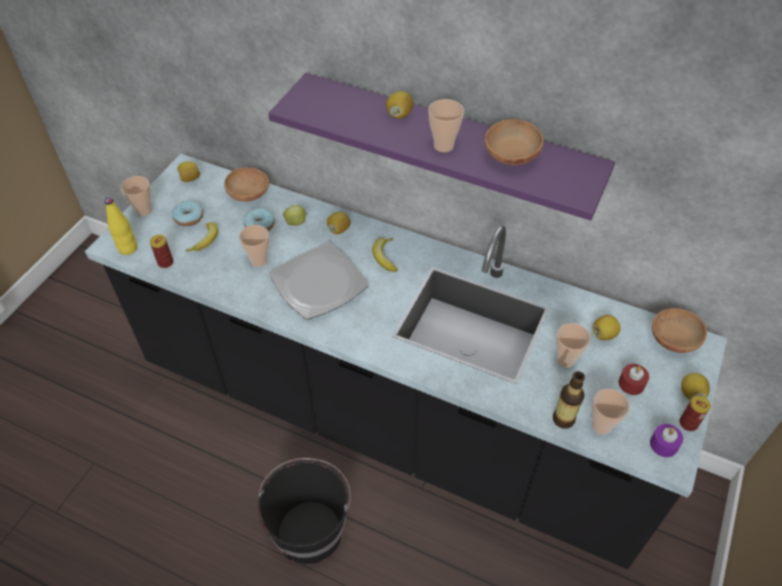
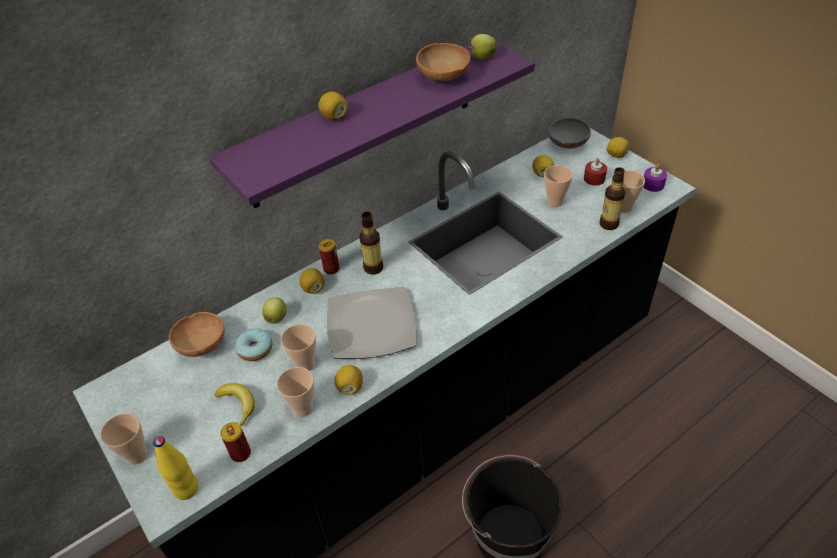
camera: 60 degrees left, 5 degrees down
(189, 217) = (188, 411): donut -> none
(190, 179) = (125, 393): lemon -> lemon (350, 387)
(384, 257) = (373, 268): banana -> bottle
(443, 146) = (399, 105): cup -> cup (303, 408)
(569, 171) = (481, 58): none -> apple
(672, 340) = (566, 145): brown bowl -> grey bowl
(688, 423) = (640, 167): can -> can (331, 269)

